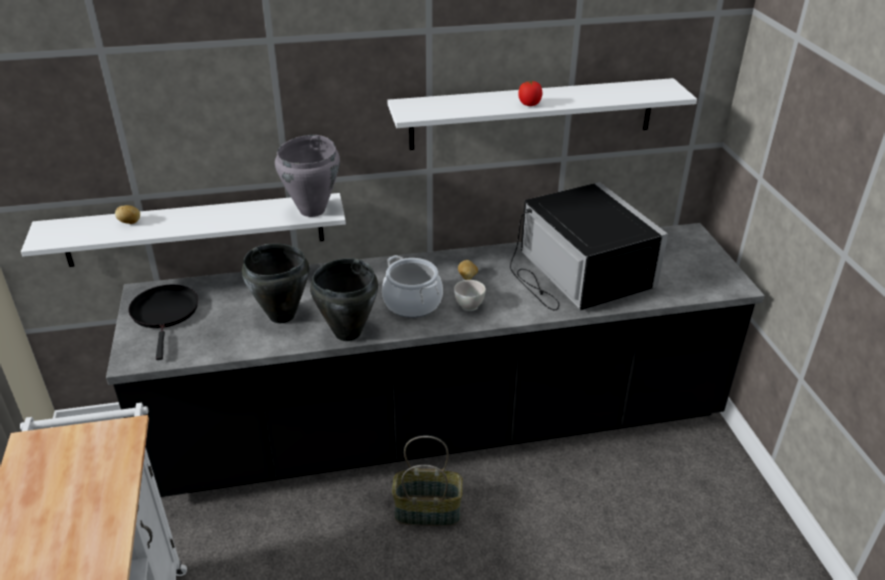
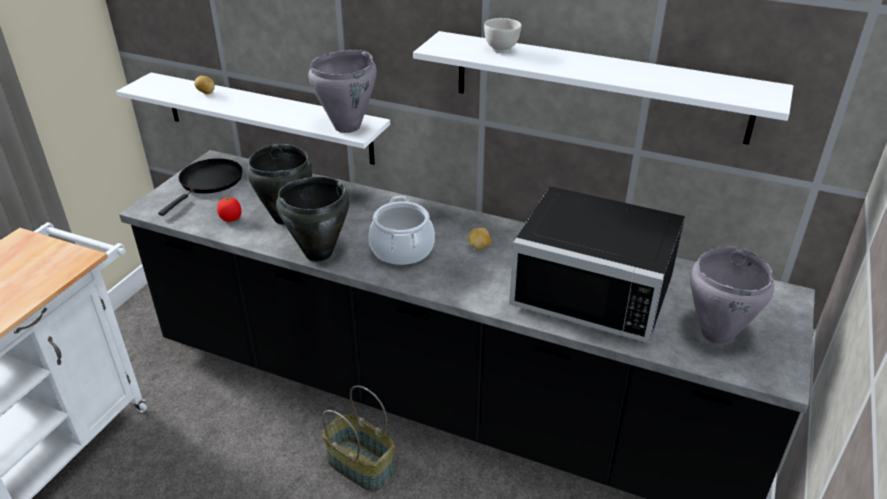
camera: 35 degrees right, 0 degrees up
(469, 306) = (449, 274): white bowl -> white bowl (501, 49)
(529, 104) = (570, 69): tomato -> tomato (231, 219)
(577, 274) = (596, 287): black microwave -> black microwave turned 105 degrees clockwise
(677, 274) = (716, 334): none -> grey cooking pot

